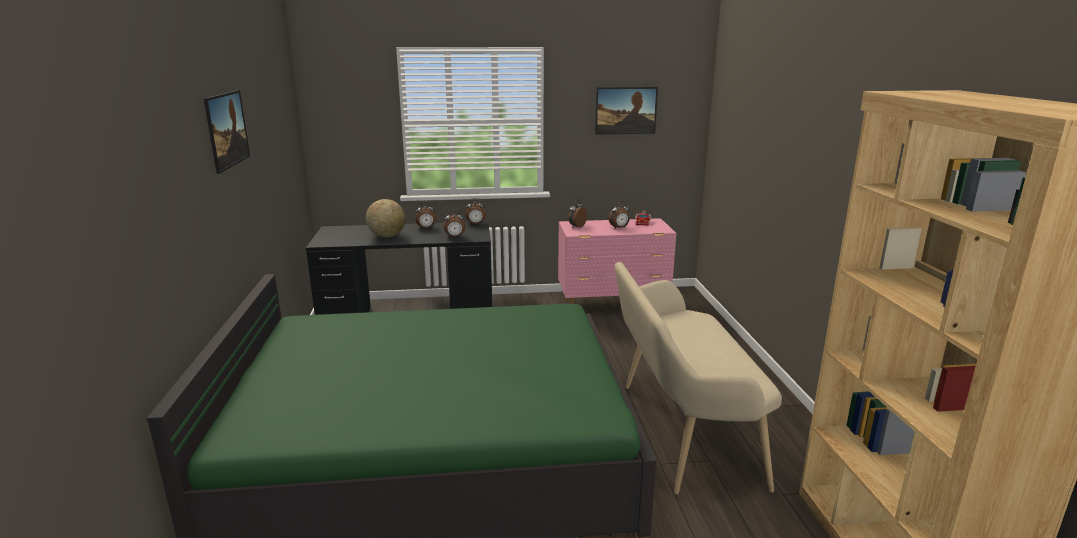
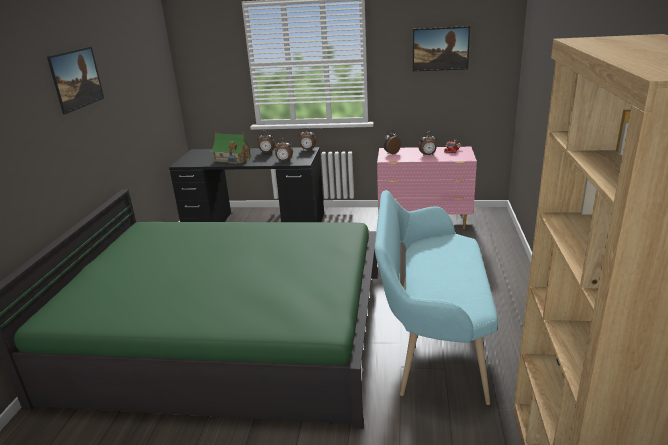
camera: 15 degrees right, 5 degrees up
(387, 236) = (233, 159): globe -> toy house
(679, 431) = (430, 340): beige bench -> turquoise bench

